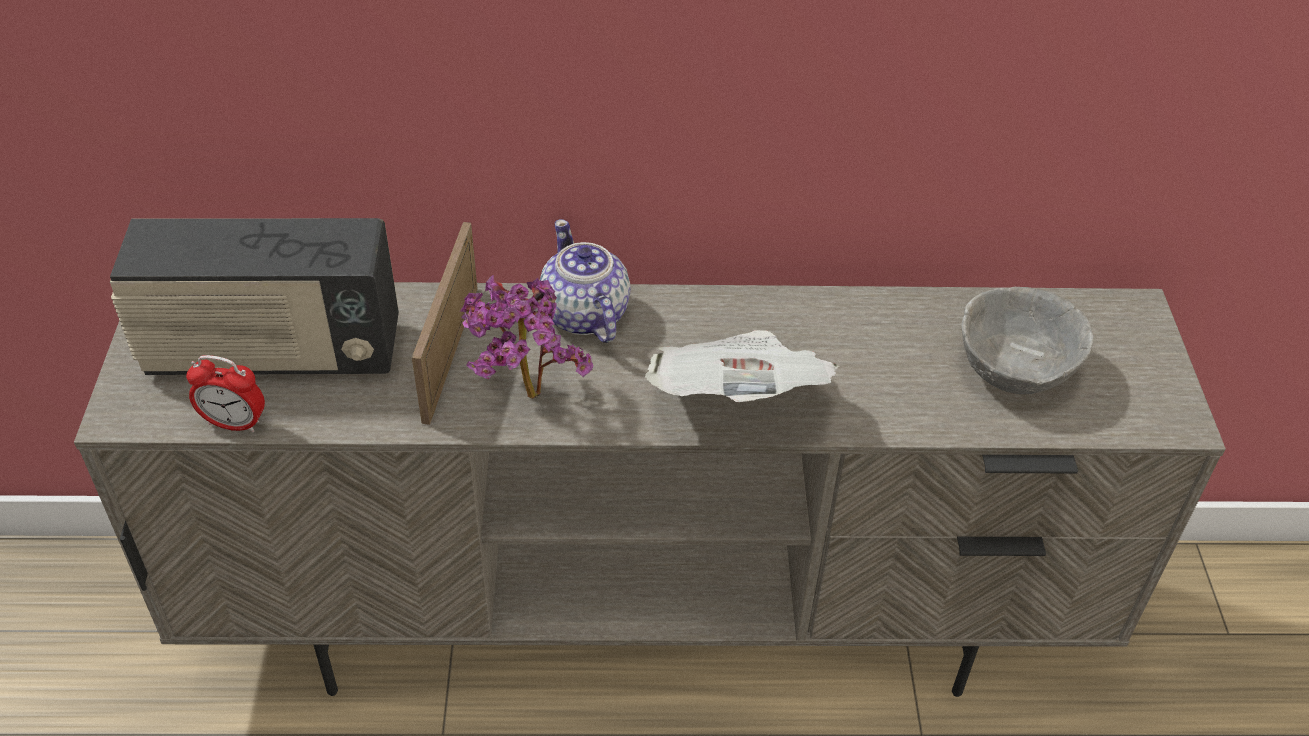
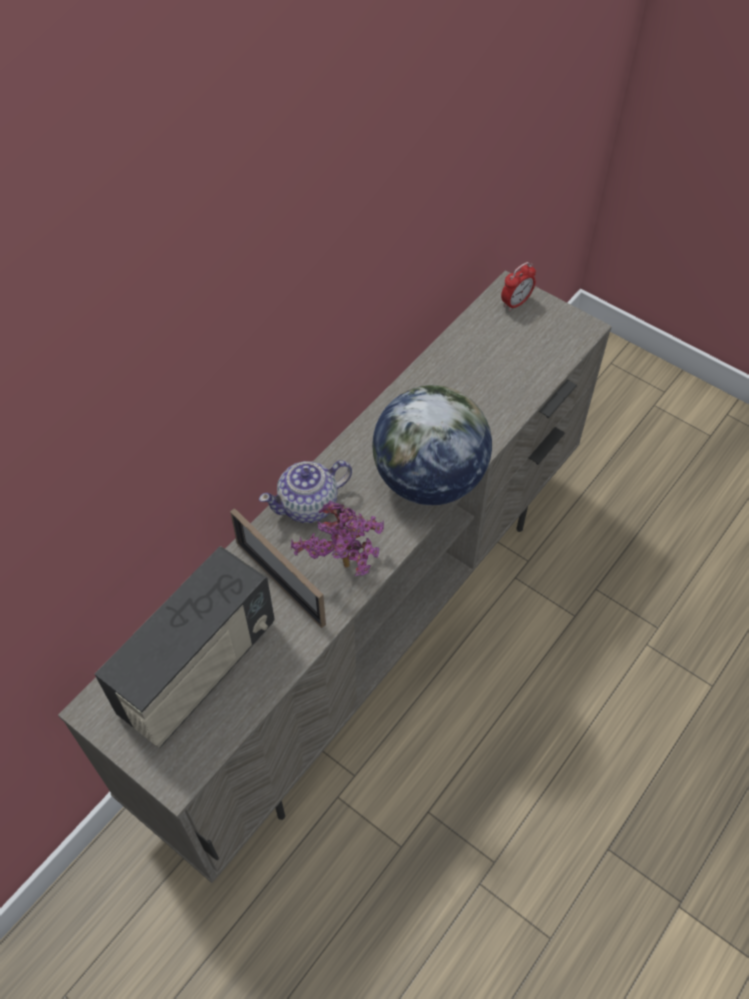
camera: 50 degrees left, 10 degrees up
(234, 423) = (239, 721): alarm clock -> alarm clock (516, 303)
(584, 315) = (309, 505): teapot -> teapot turned 45 degrees counterclockwise
(737, 400) = (428, 479): newspaper -> globe
(1015, 371) = (506, 361): grey bowl -> none

